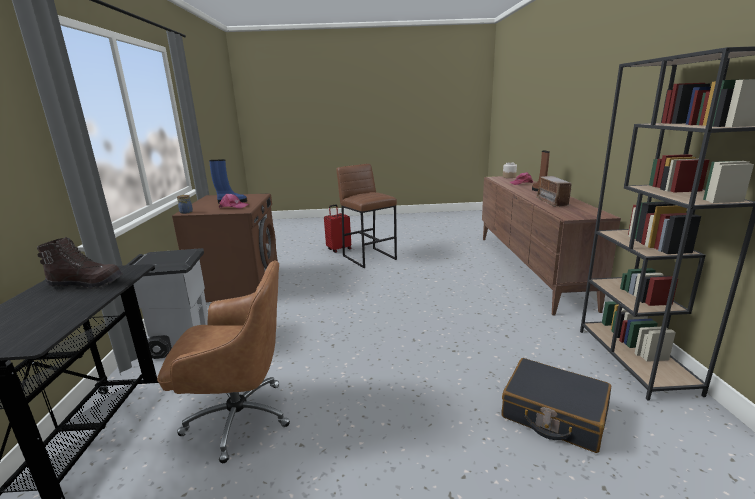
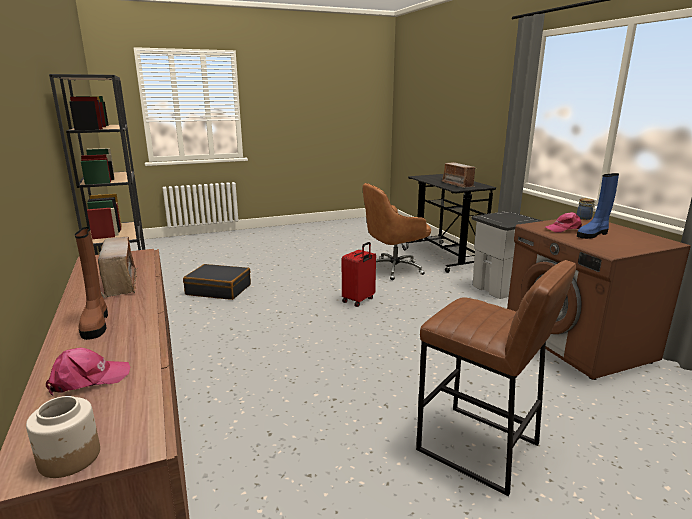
camera: 160 degrees right, 0 degrees up
(87, 284) = (458, 184): brown boot -> radio
(339, 249) = (584, 473): red suitcase -> red suitcase (359, 300)

